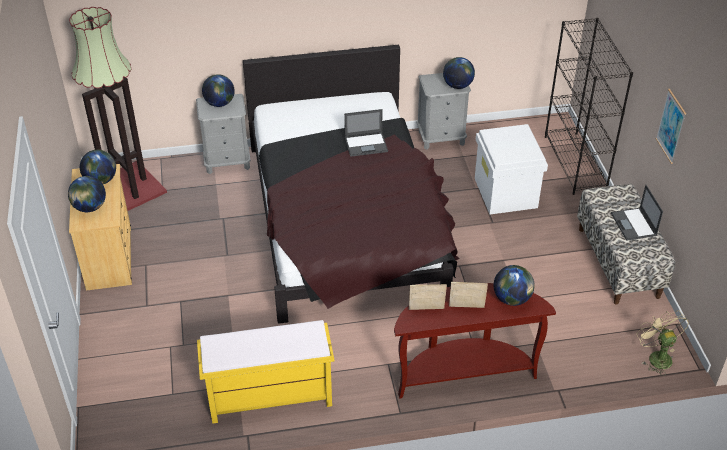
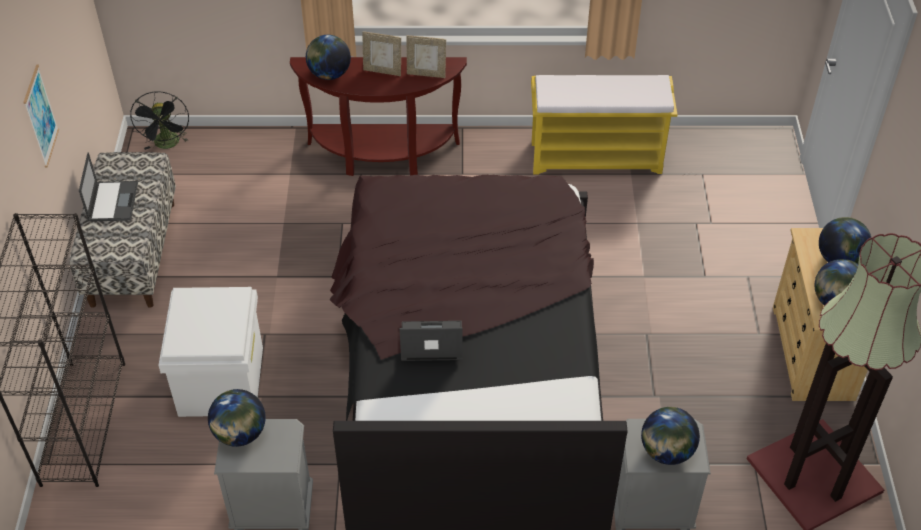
camera: 170 degrees left, 5 degrees up
(656, 356) = (168, 145): beige fan -> black fan

